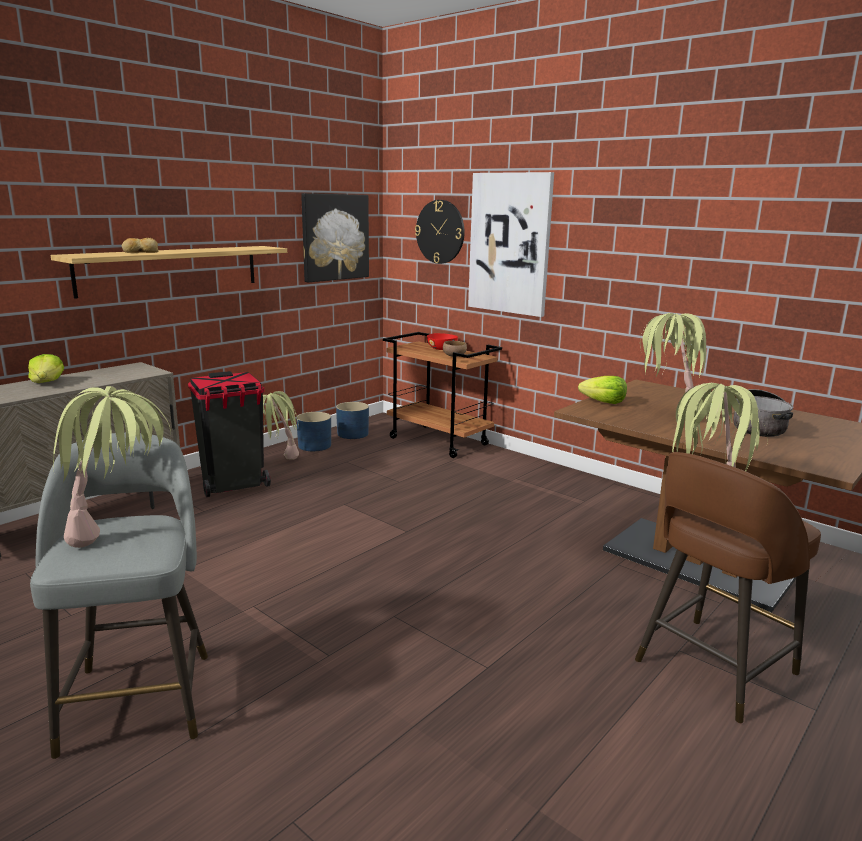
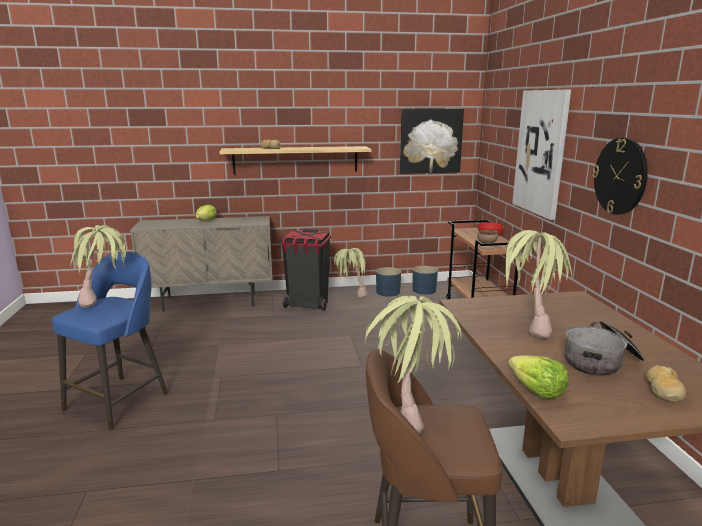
camera: 40 degrees right, 0 degrees up
(139, 698) = (119, 400): grey stool -> blue stool
(440, 232) = (506, 139): wall clock -> wall clock (620, 176)
(603, 402) = (498, 303): lettuce -> lettuce (537, 390)
(824, 433) = (663, 390): none -> bread

